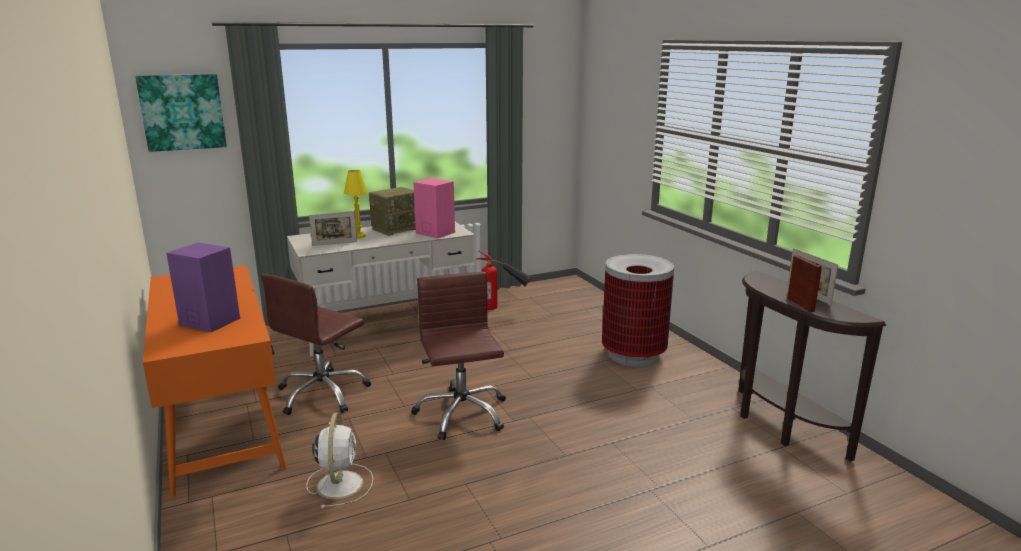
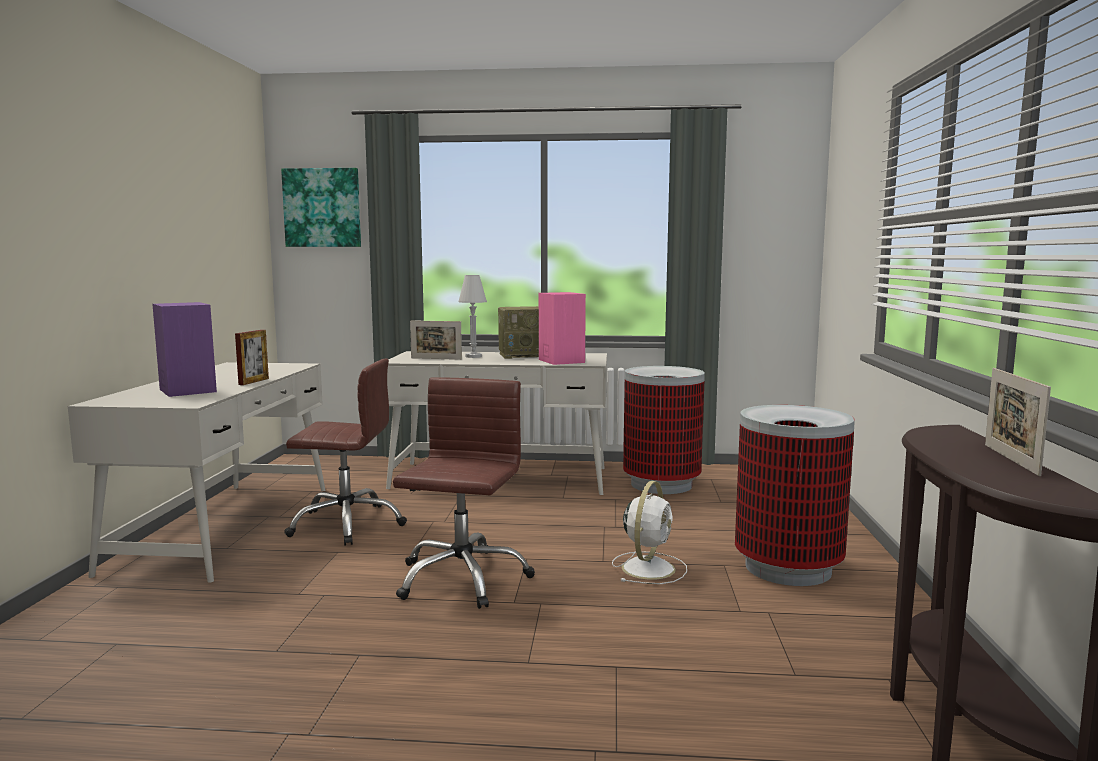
camera: 30 degrees right, 10 degrees down
(223, 422) = (226, 526): orange desk -> white desk
(323, 394) = (347, 524): brown office chair -> brown office chair turned 150 degrees counterclockwise
(340, 483) = (236, 611): white fan -> white fan (649, 567)
(359, 236) = (473, 356): yellow table lamp -> white table lamp
(503, 308) = (661, 484): fire extinguisher -> trash can
(800, 305) = (965, 467): picture frame -> picture frame (254, 381)

